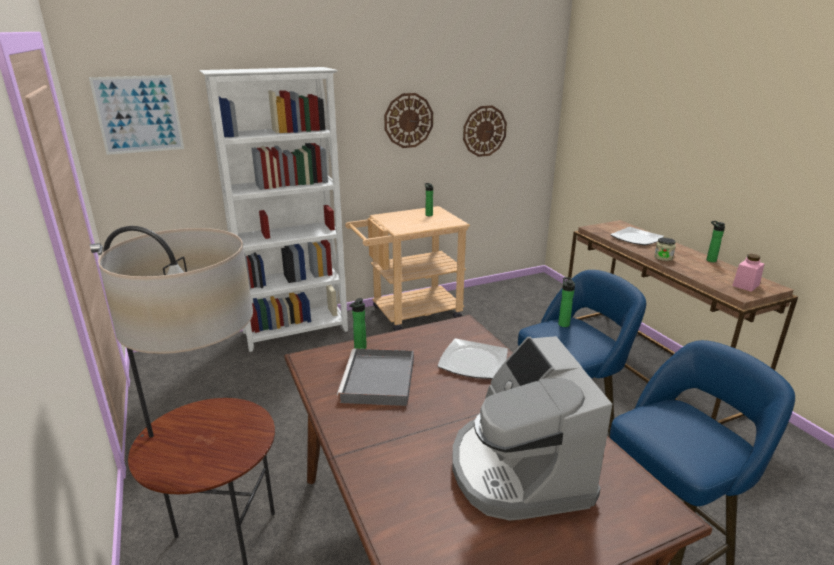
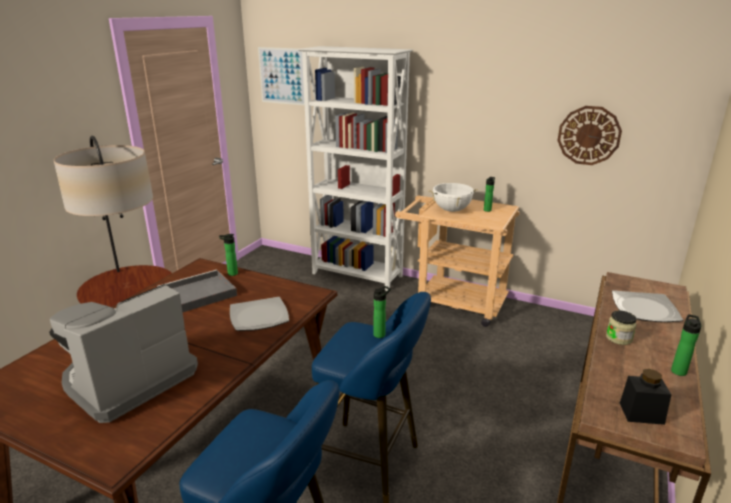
camera: 50 degrees right, 0 degrees up
(407, 223) = (451, 210): none -> white cooking pot
(408, 120) = (494, 110): wall clock -> none
(745, 285) = (641, 413): pink jar -> black jar

